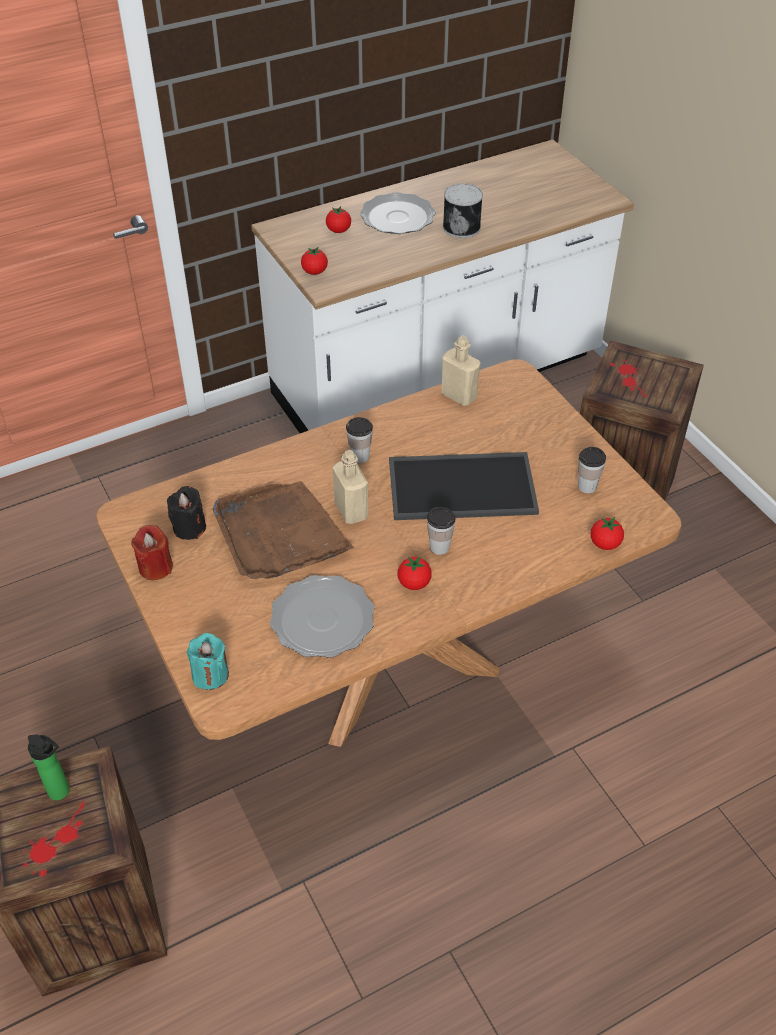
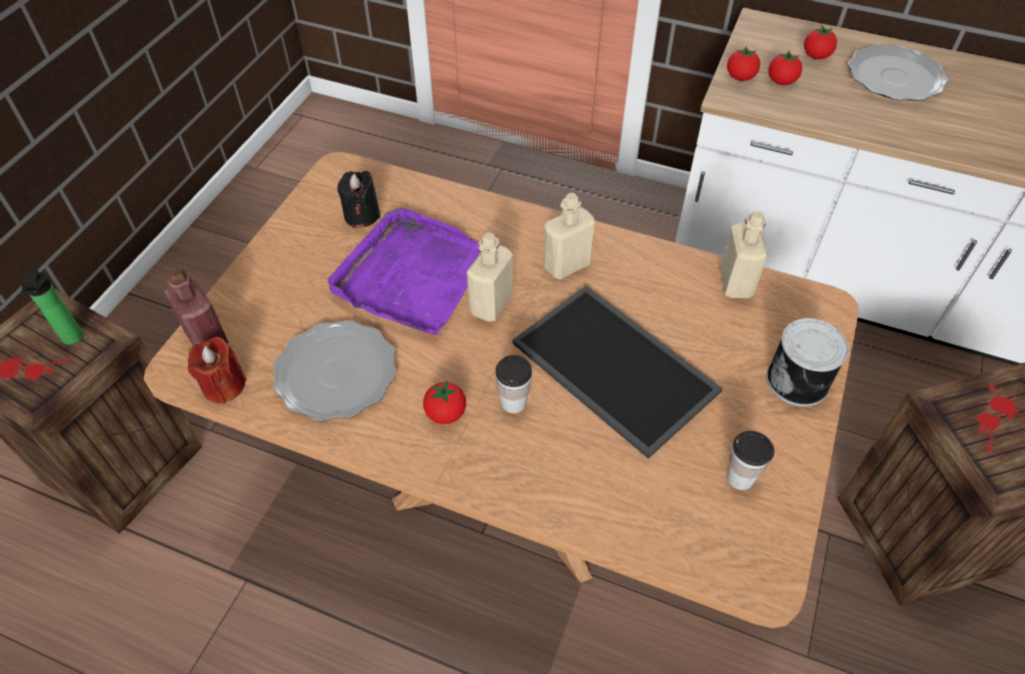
camera: 50 degrees right, 5 degrees up
(155, 567) = (298, 225): red candle -> red candle (224, 386)
(210, 675) = (207, 339): turquoise candle -> red bottle
(279, 534) = (411, 275): brown tray -> purple tray
(360, 456) = (566, 265): cup -> beige bottle
(462, 227) = (954, 125): can -> can (799, 380)
(605, 544) = (672, 552): tomato -> tomato (781, 81)

